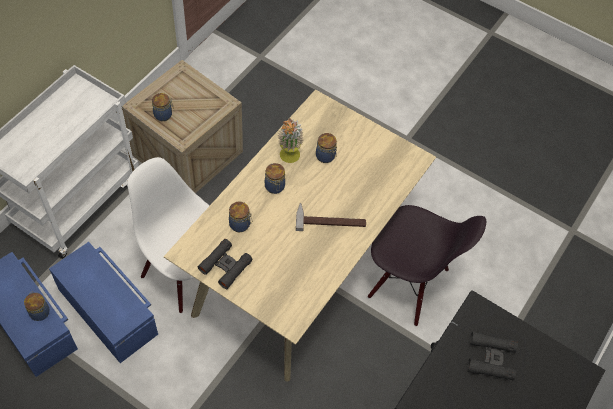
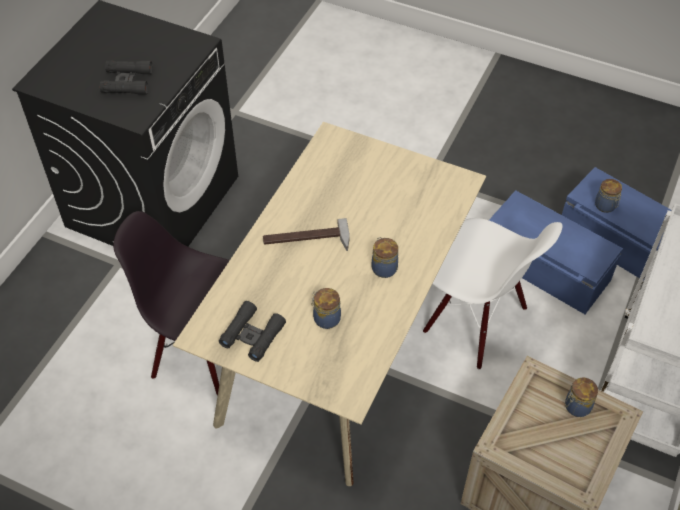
camera: 175 degrees right, 5 degrees down
(225, 266) = (415, 175): black binoculars -> black binoculars (252, 335)
(240, 225) = (412, 219): jar -> none
(289, 159) = (374, 306): potted plant -> none

